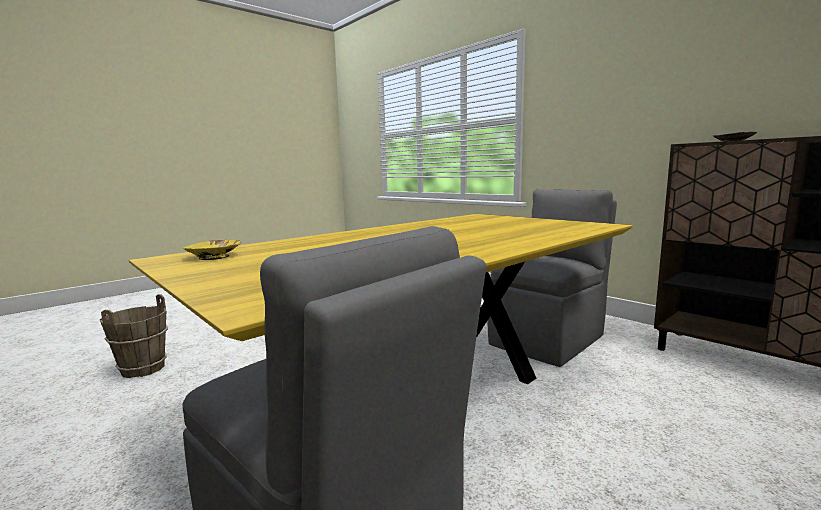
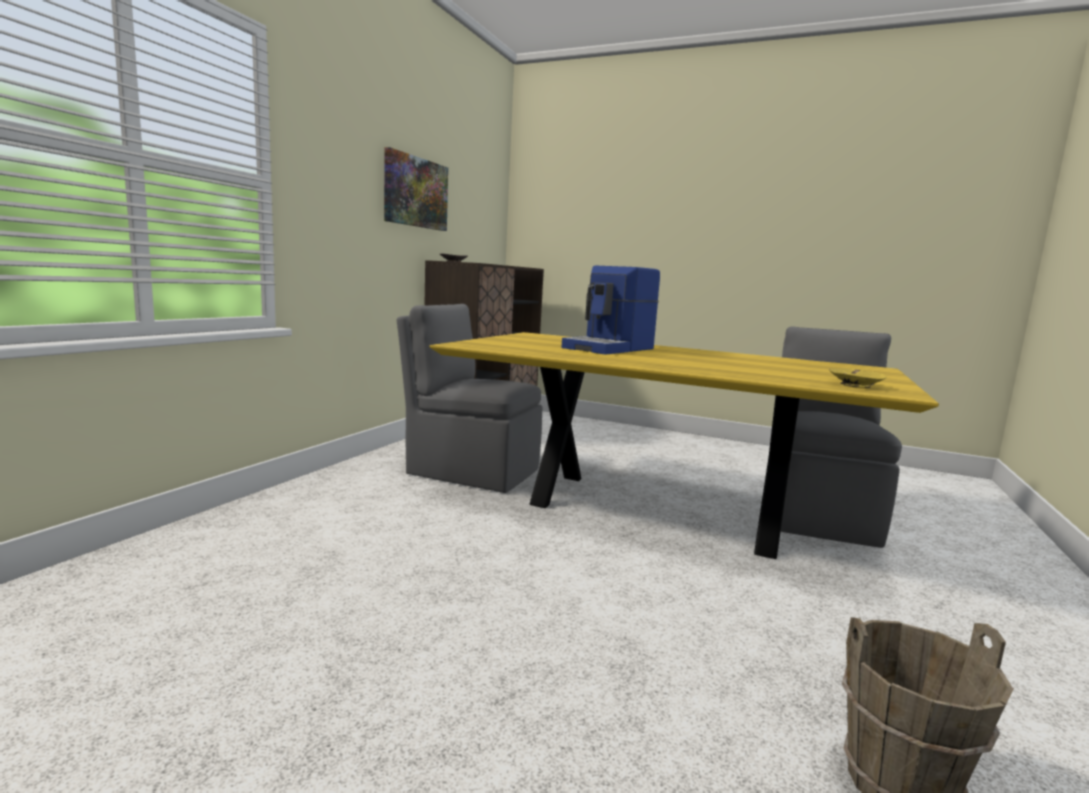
camera: 115 degrees left, 0 degrees up
(479, 232) = (610, 348): none -> coffee machine
(685, 76) = (415, 192): none -> picture

